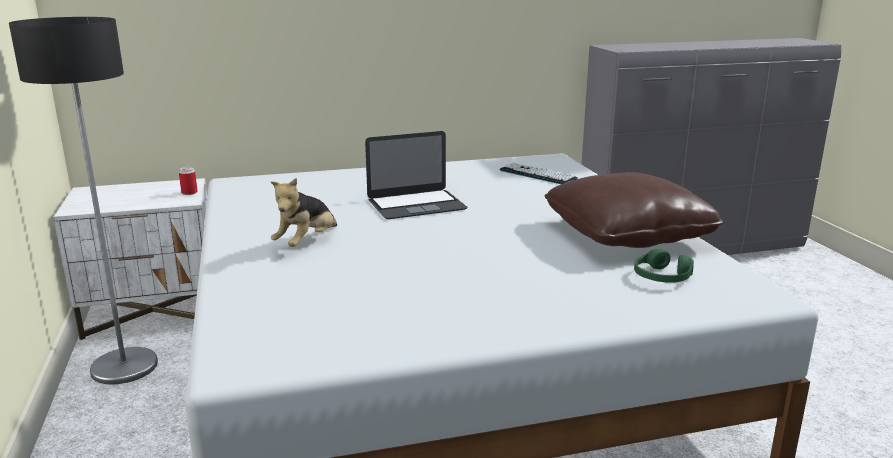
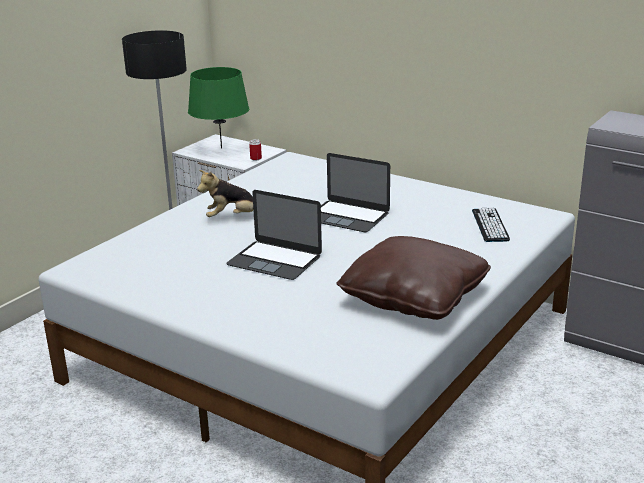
camera: 50 degrees right, 5 degrees up
(119, 196) = (221, 148): none -> green table lamp
(449, 257) = (274, 260): none -> laptop
(661, 277) = (350, 332): green headphones -> none

